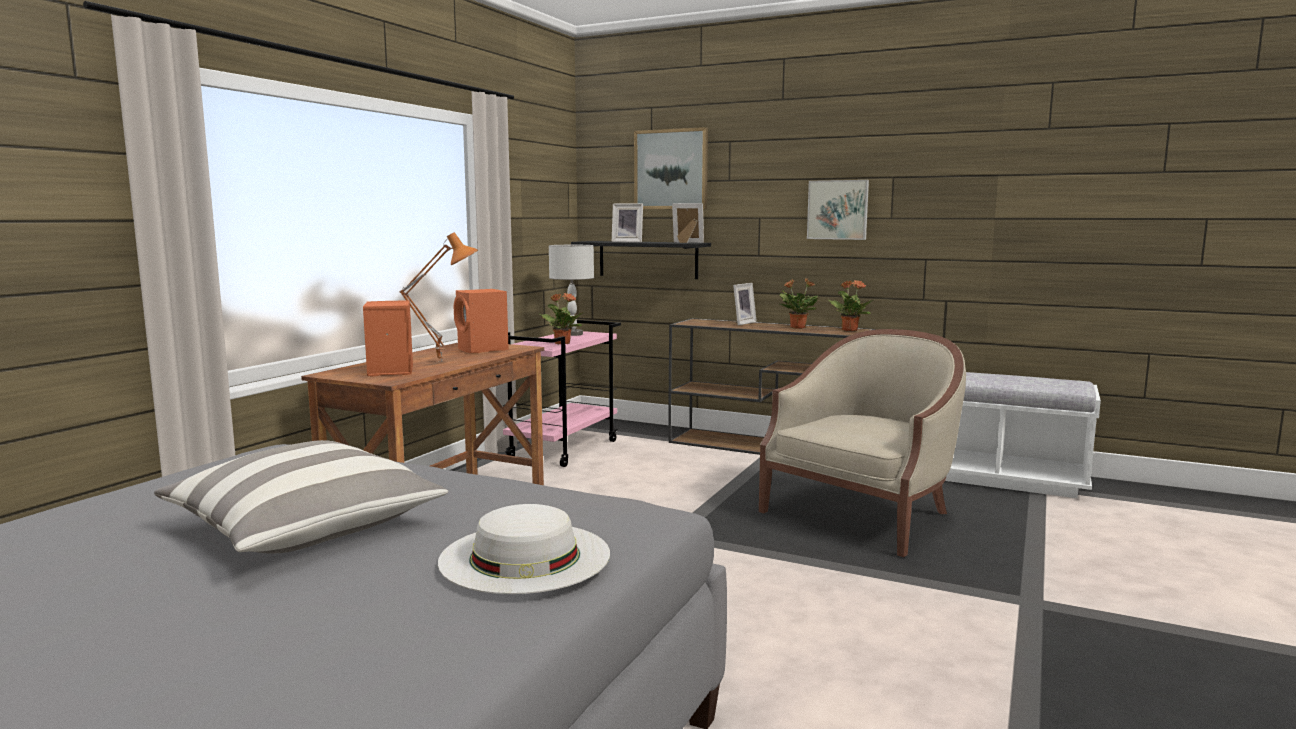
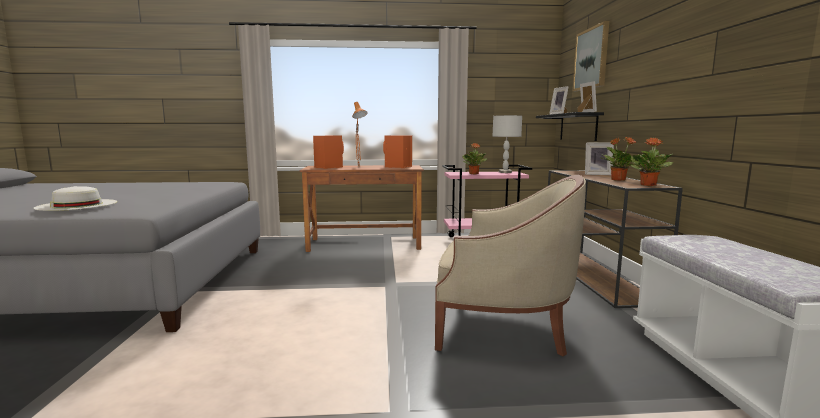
camera: 60 degrees right, 0 degrees up
(305, 529) = (127, 193): pillow -> none
(838, 210) = (673, 73): picture -> none

